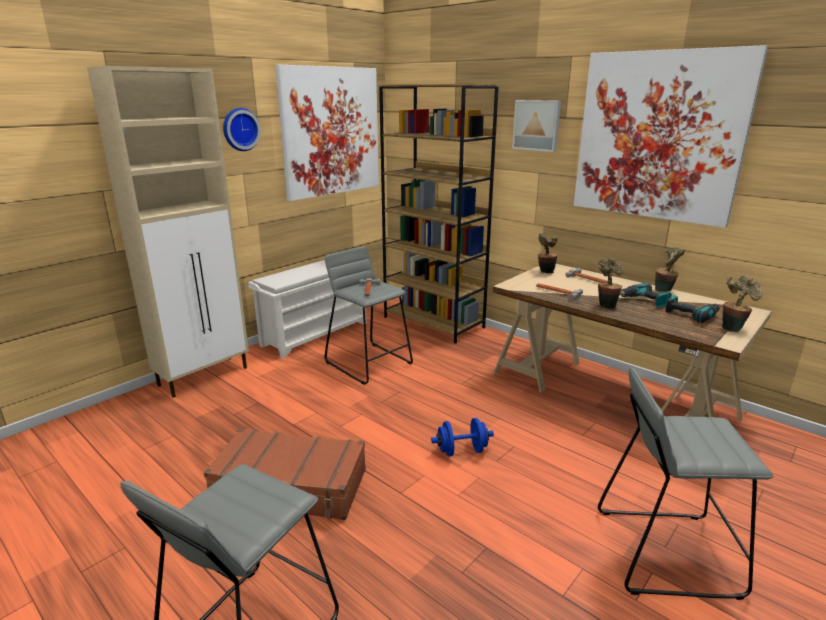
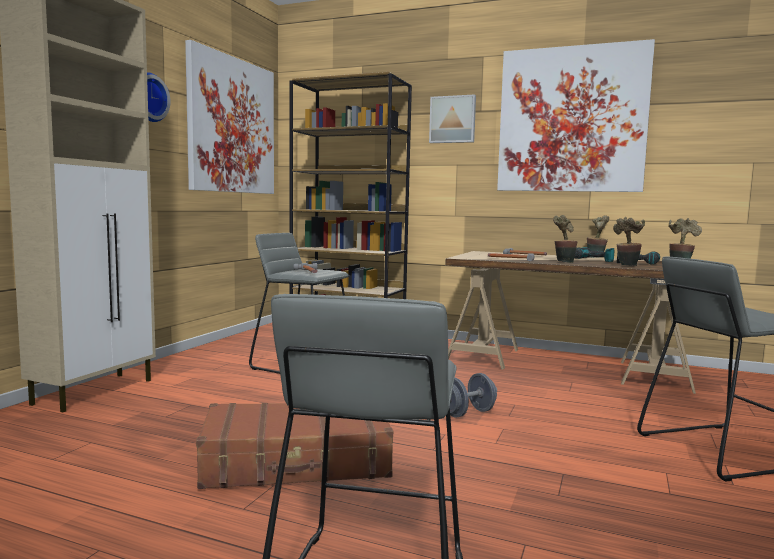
camera: 20 degrees left, 15 degrees down
(316, 333) = (218, 350): white shoe rack -> none
(462, 451) = (467, 413): blue dumbbell -> grey dumbbell
(545, 272) = (480, 253): potted plant -> potted plant (626, 266)

